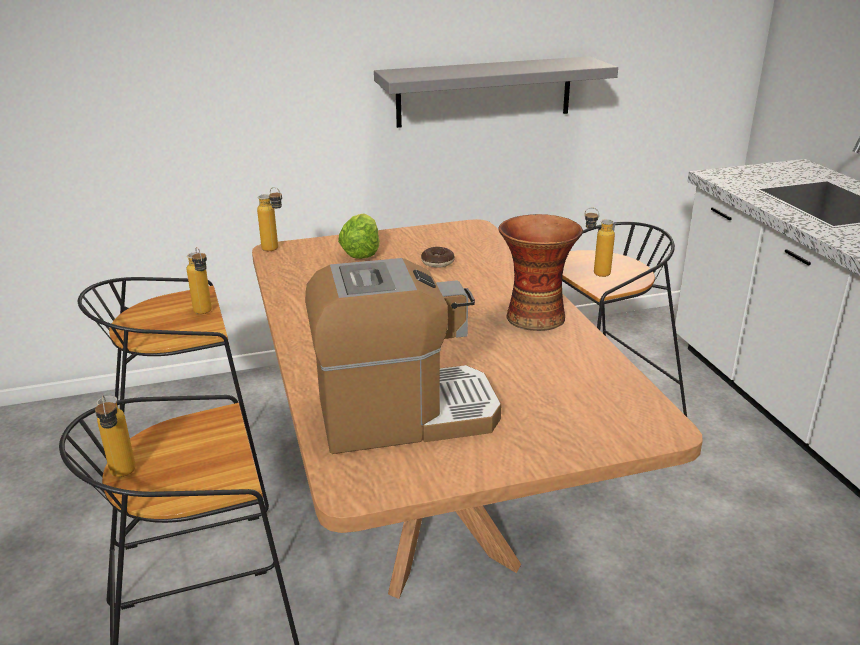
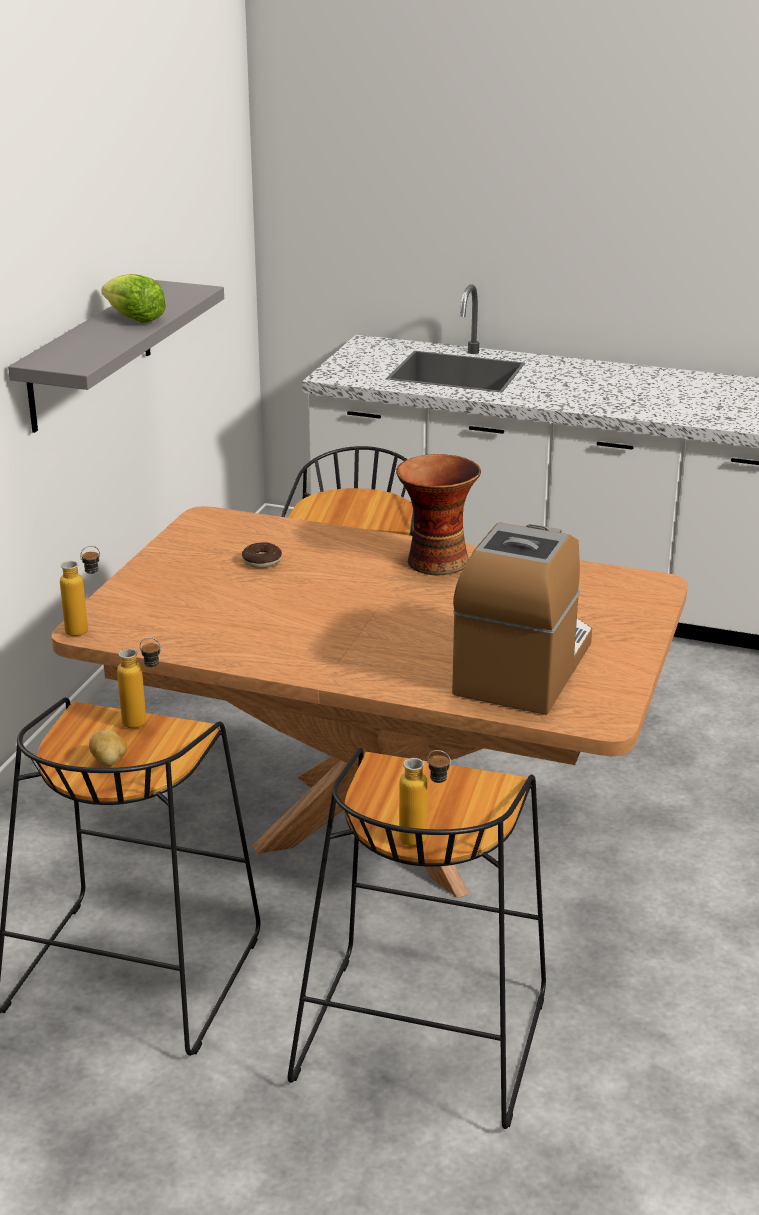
camera: 55 degrees left, 0 degrees up
(150, 322) = (109, 761): none -> potato
(361, 253) = (174, 589): lettuce -> lettuce (135, 319)
(594, 272) = (359, 513): bottle -> none

